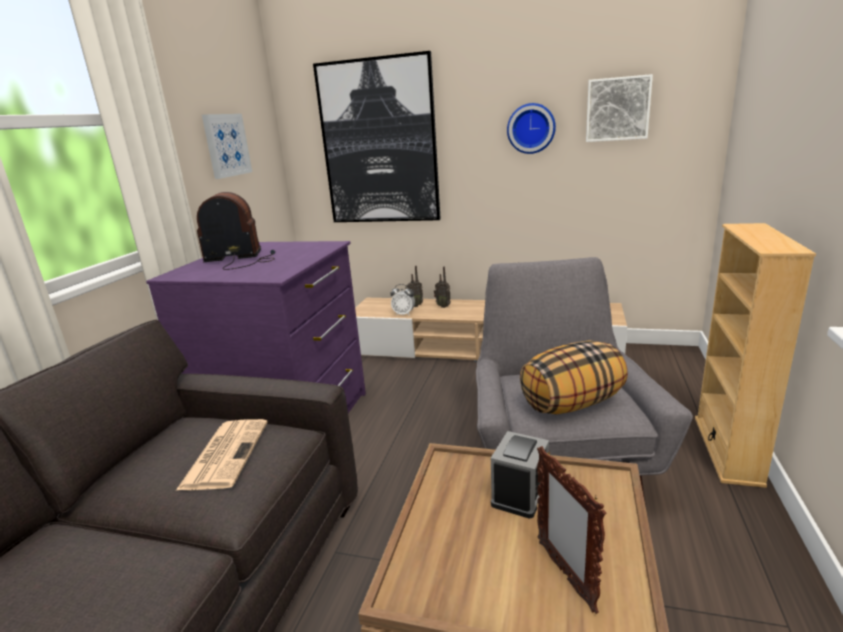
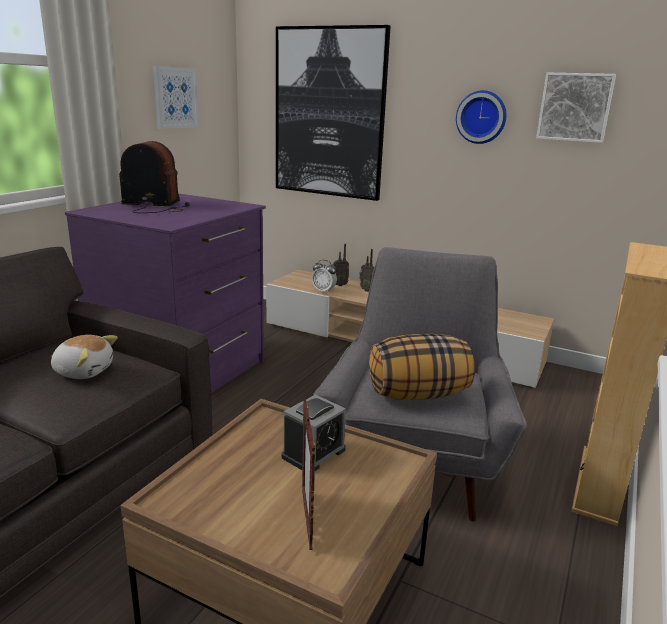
camera: 10 degrees right, 0 degrees up
(225, 453) = (84, 371): newspaper -> plush toy

